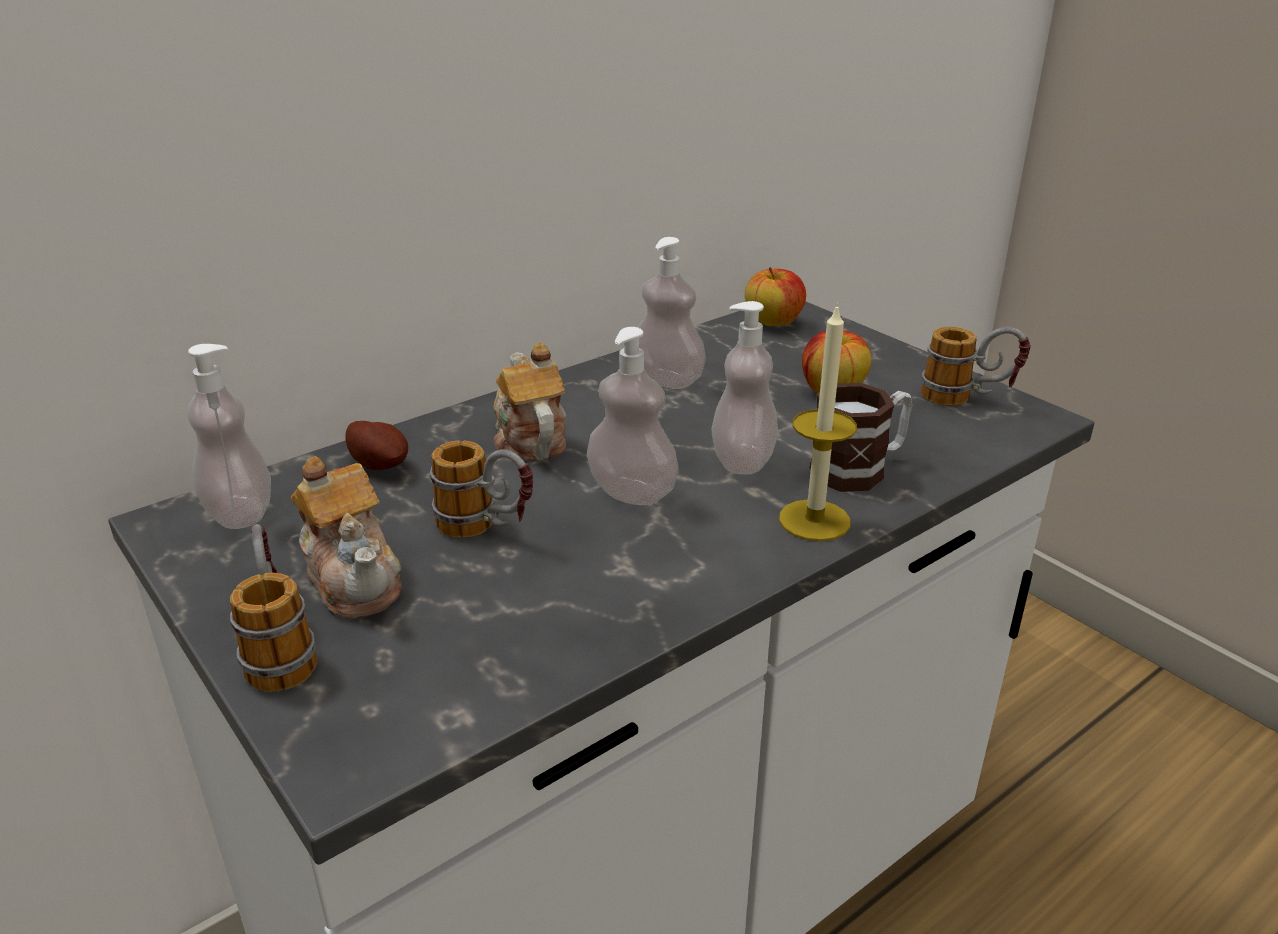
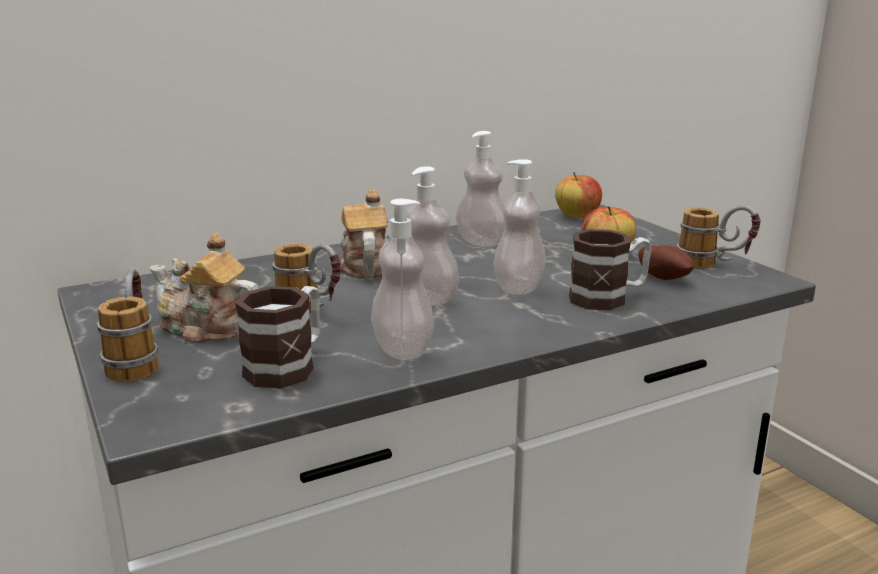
camera: 10 degrees right, 10 degrees down
(240, 513) = (144, 291): soap dispenser -> soap dispenser (402, 349)
(355, 578) = (205, 329): teapot -> teapot turned 135 degrees clockwise
(380, 464) = (253, 273): potato -> potato (664, 277)
(493, 634) = (288, 365): none -> mug
(814, 520) = (559, 323): candle -> none

